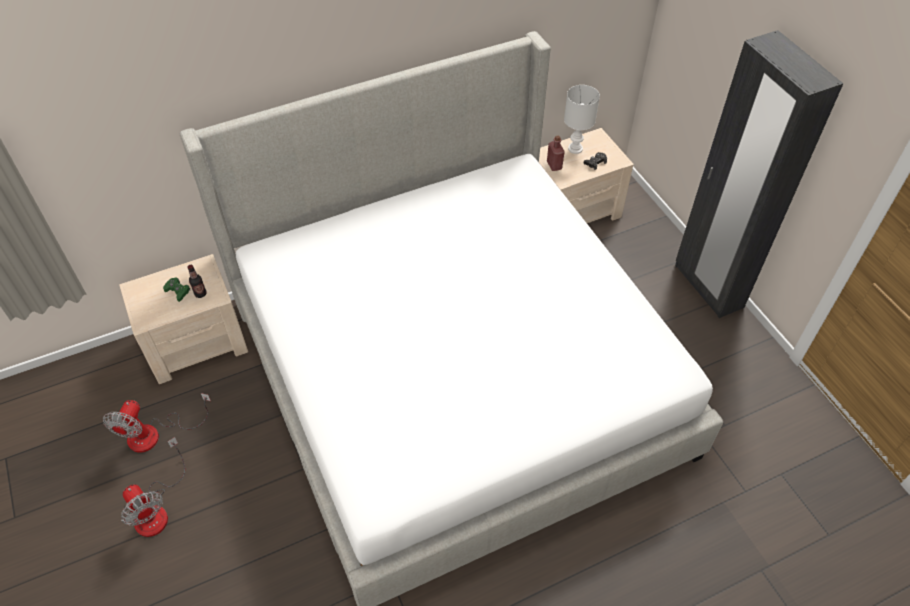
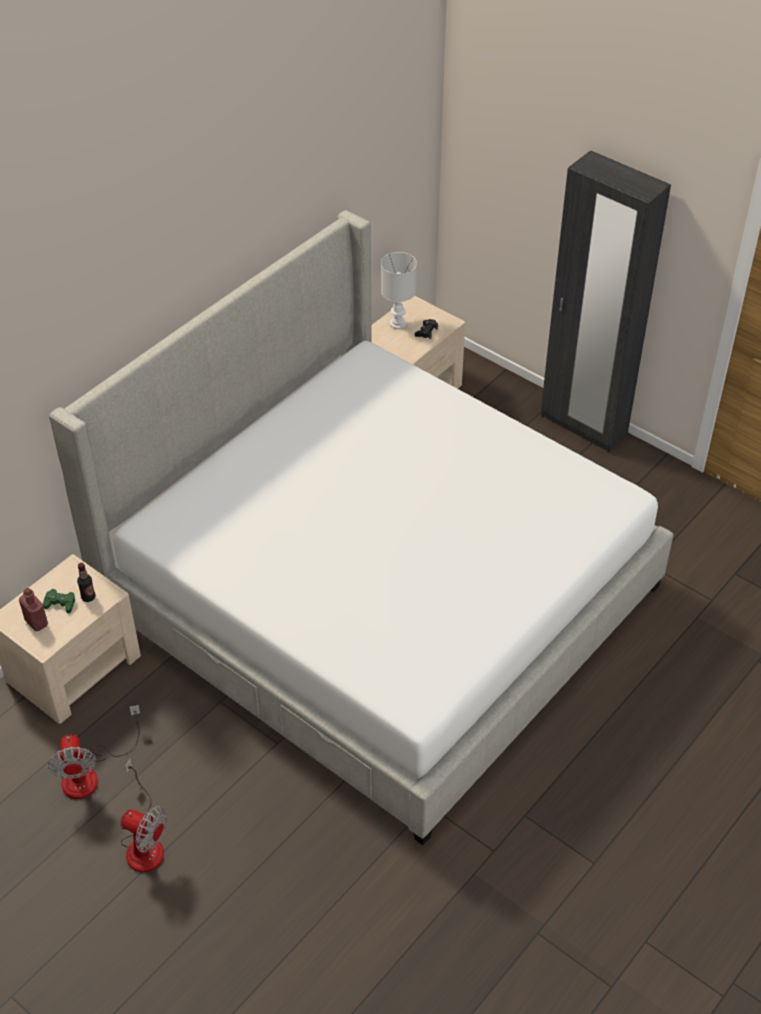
camera: 25 degrees left, 5 degrees down
(554, 165) = (386, 347): red bottle -> red bottle (36, 622)

